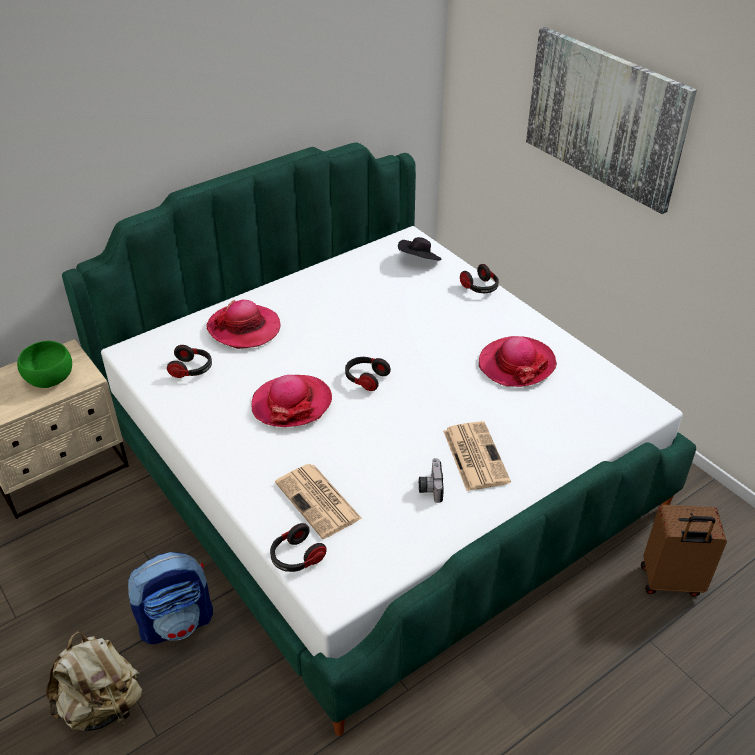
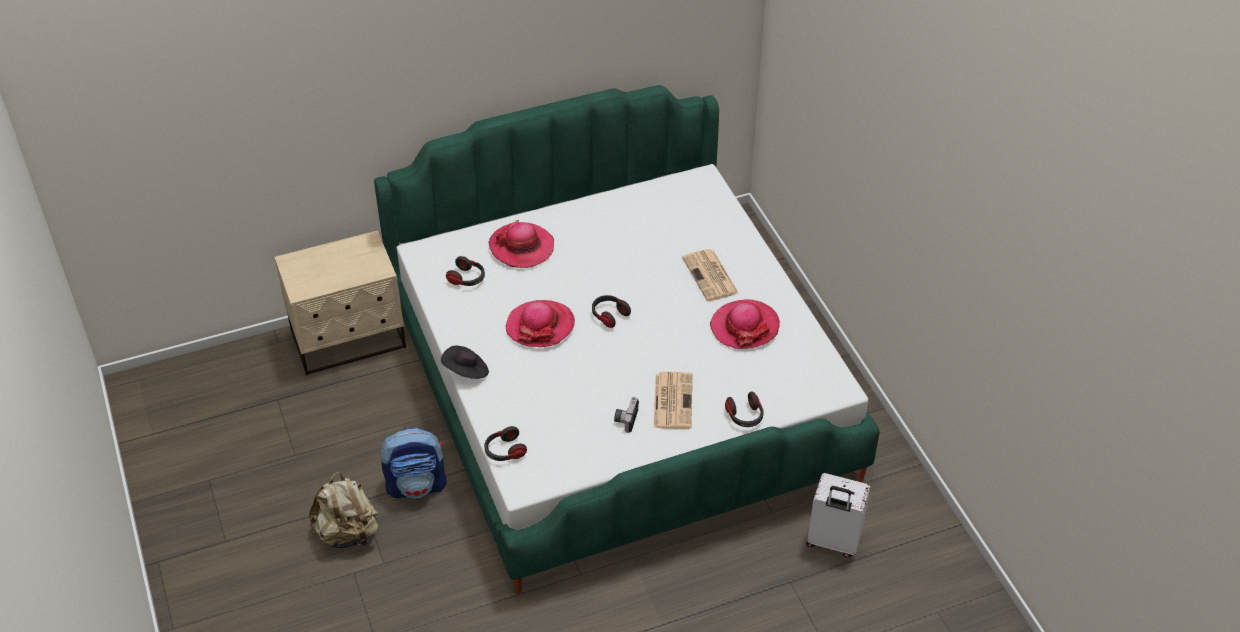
camera: 15 degrees right, 5 degrees up
(50, 378) = (351, 264): green bowl -> none
(319, 501) = (535, 412): newspaper -> newspaper (711, 276)
(419, 261) = (702, 205): black hat -> black hat (466, 371)
(480, 288) = (747, 244): headphones -> headphones (745, 416)
(604, 117) = (859, 123): picture -> none
(671, 582) = (832, 542): brown suitcase -> white suitcase

